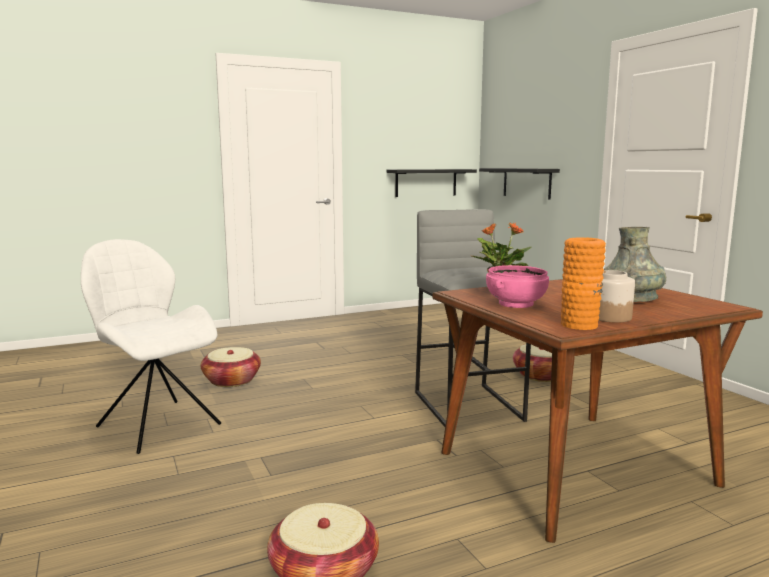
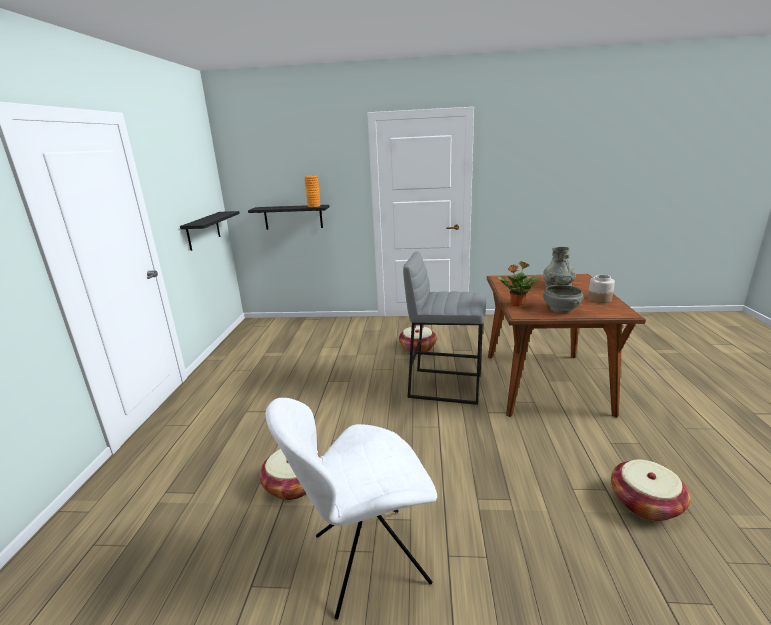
camera: 60 degrees left, 10 degrees up
(515, 304) = (560, 309): pink bowl -> grey bowl
(579, 325) = (615, 308): orange vase -> orange vase (314, 206)

